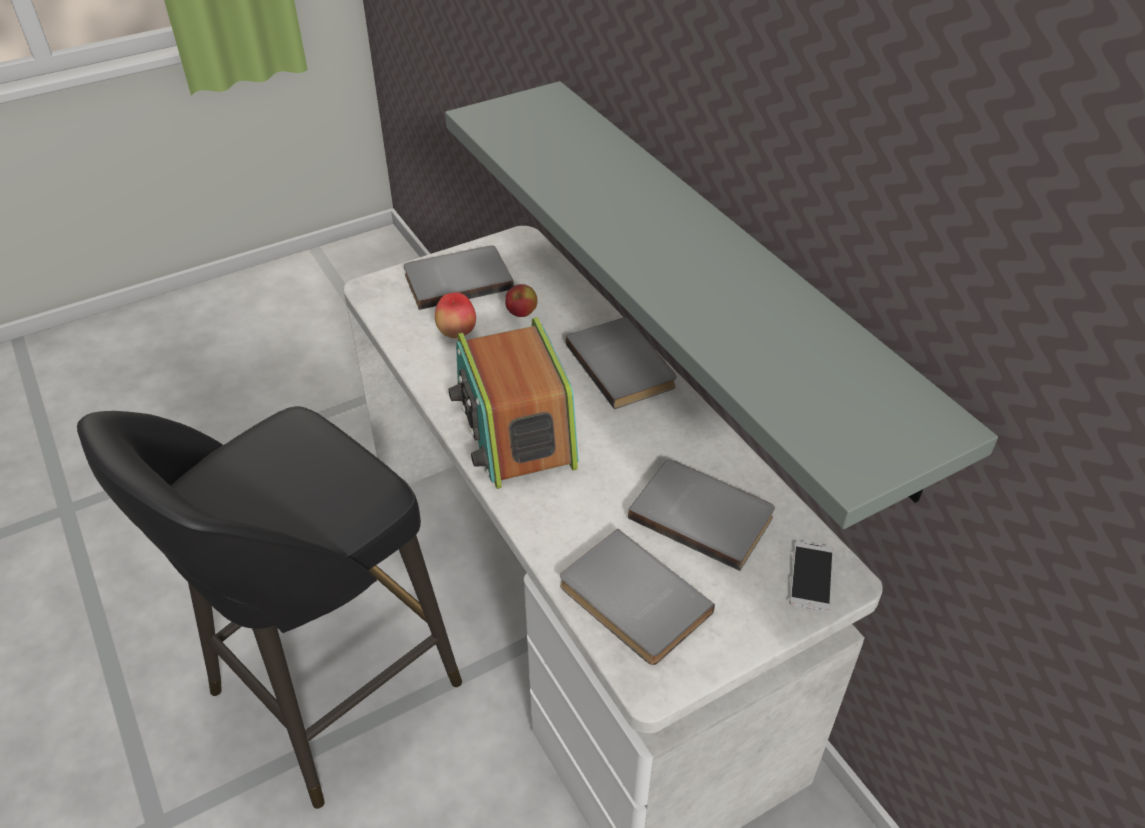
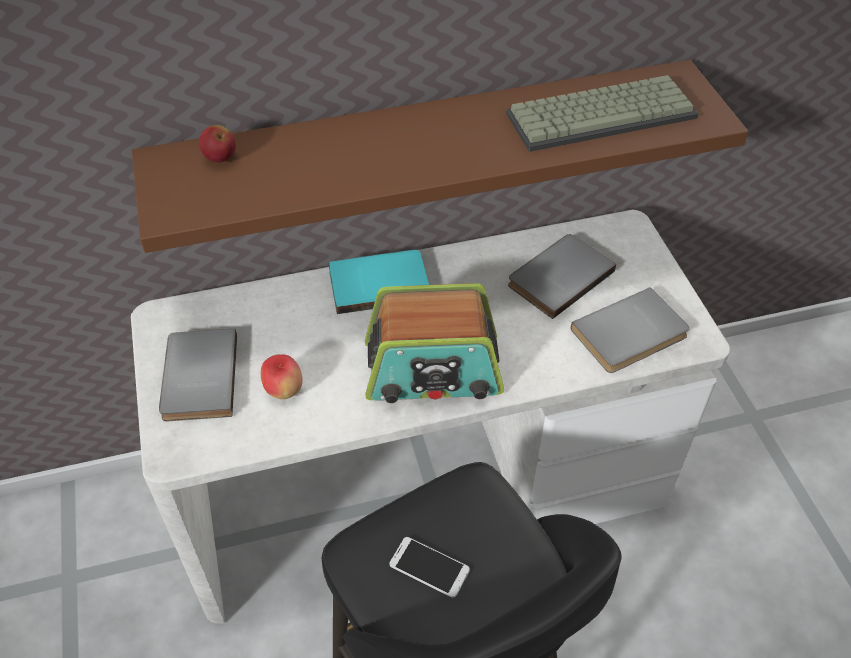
camera: 75 degrees left, 5 degrees up
(521, 313) = (277, 337): apple -> apple (220, 158)
(624, 364) = (378, 282): grey book -> turquoise book
(726, 271) = (426, 143): grey shelf -> brown shelf
(794, 357) = (602, 113): none -> keyboard
(811, 576) = (625, 238): phone -> phone (429, 567)

